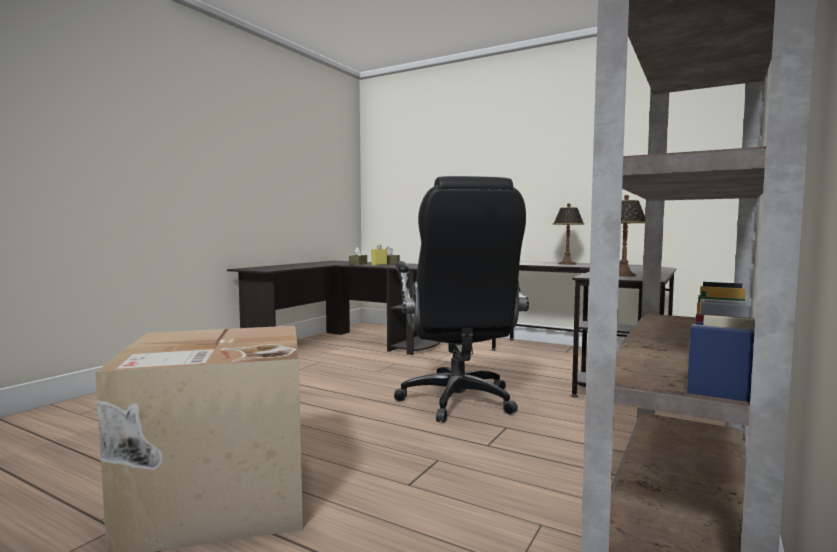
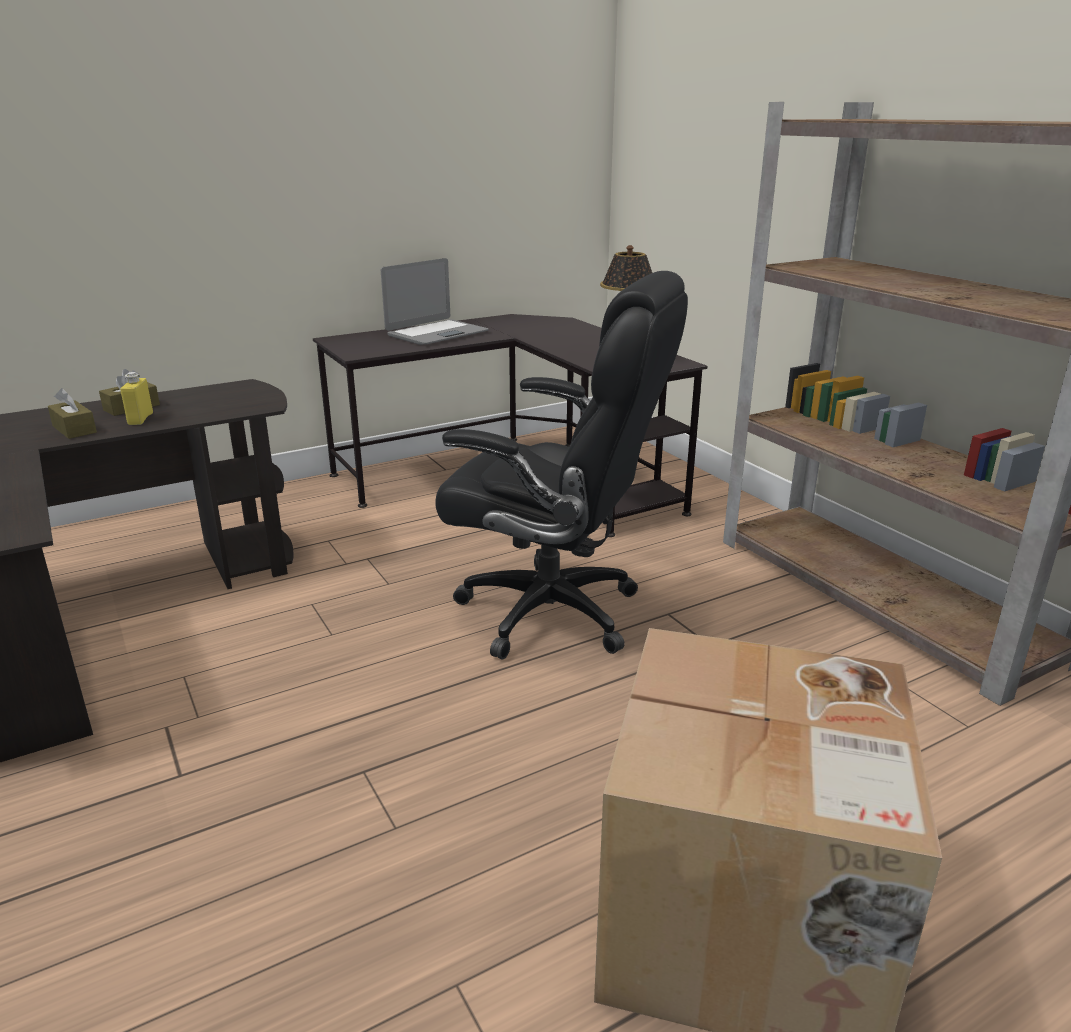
camera: 60 degrees left, 20 degrees up
(567, 264) = (436, 334): table lamp -> laptop

